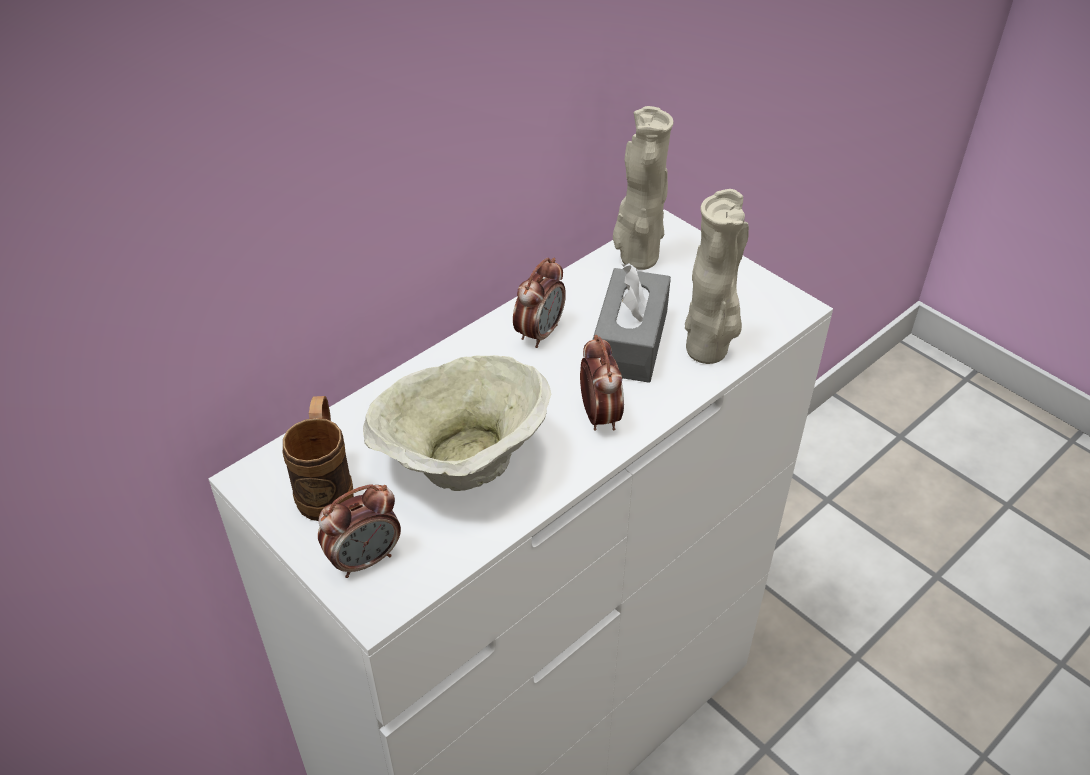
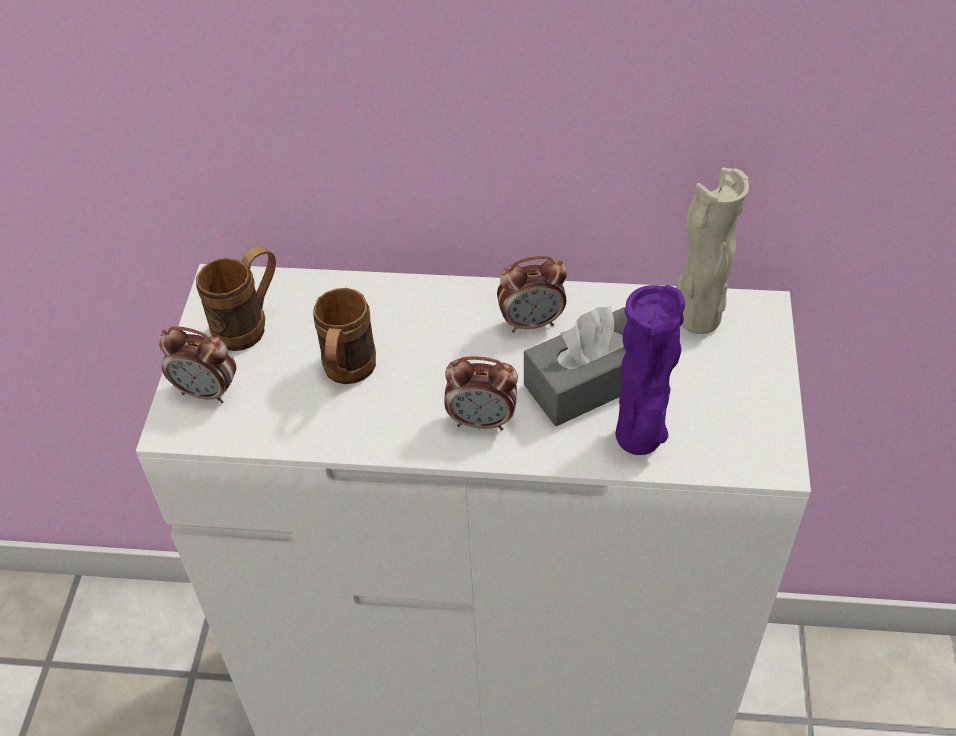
camera: 50 degrees right, 5 degrees up
(460, 461) = (346, 375): beige bowl -> brown mug
(599, 416) = (482, 421): alarm clock -> alarm clock turned 60 degrees clockwise
(709, 351) = (640, 440): beige vase -> purple vase

